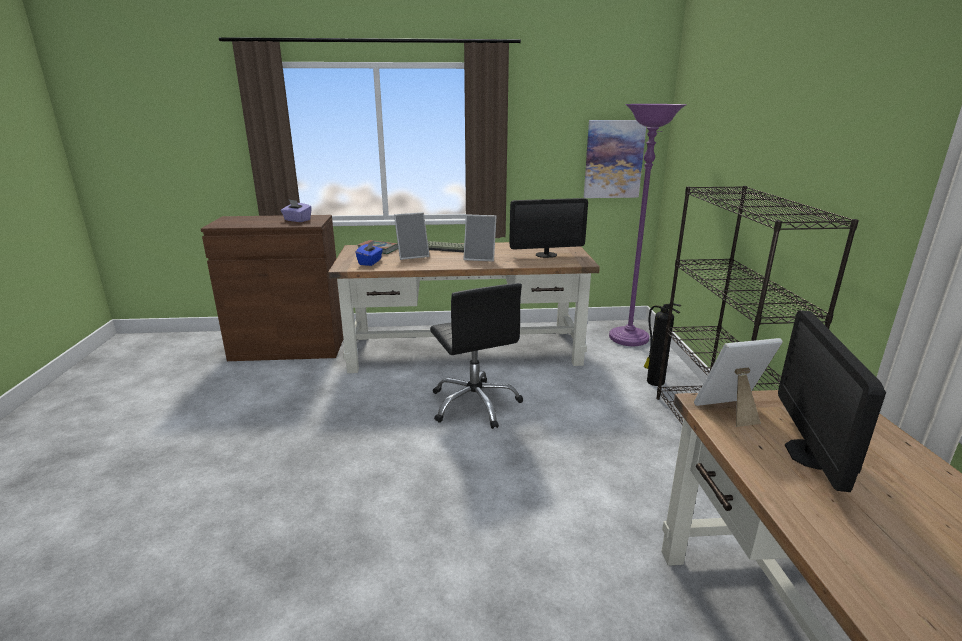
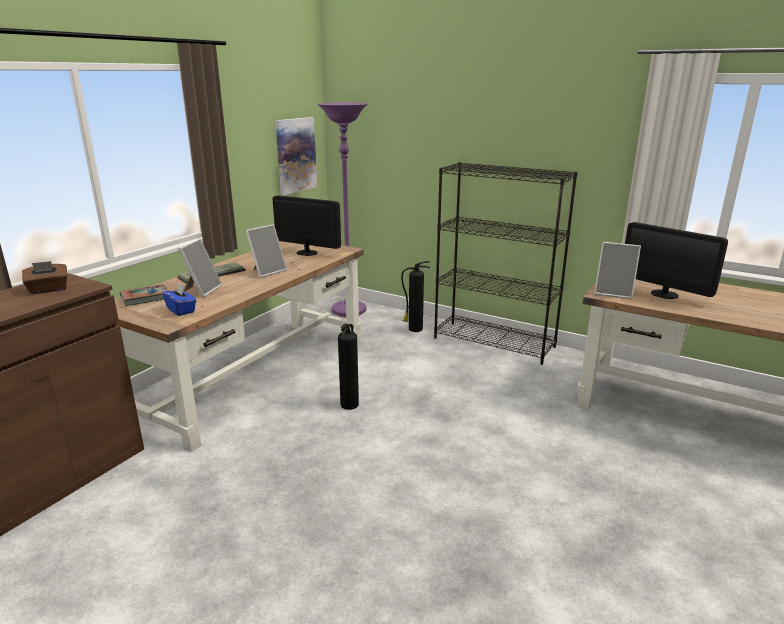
camera: 55 degrees left, 0 degrees up
(297, 220) = (48, 289): purple tissue box -> brown tissue box
(475, 404) = (350, 404): black office chair -> fire extinguisher
(546, 255) = (307, 253): monitor -> monitor turned 90 degrees counterclockwise
(730, 411) = (614, 293): picture frame -> picture frame turned 90 degrees counterclockwise

